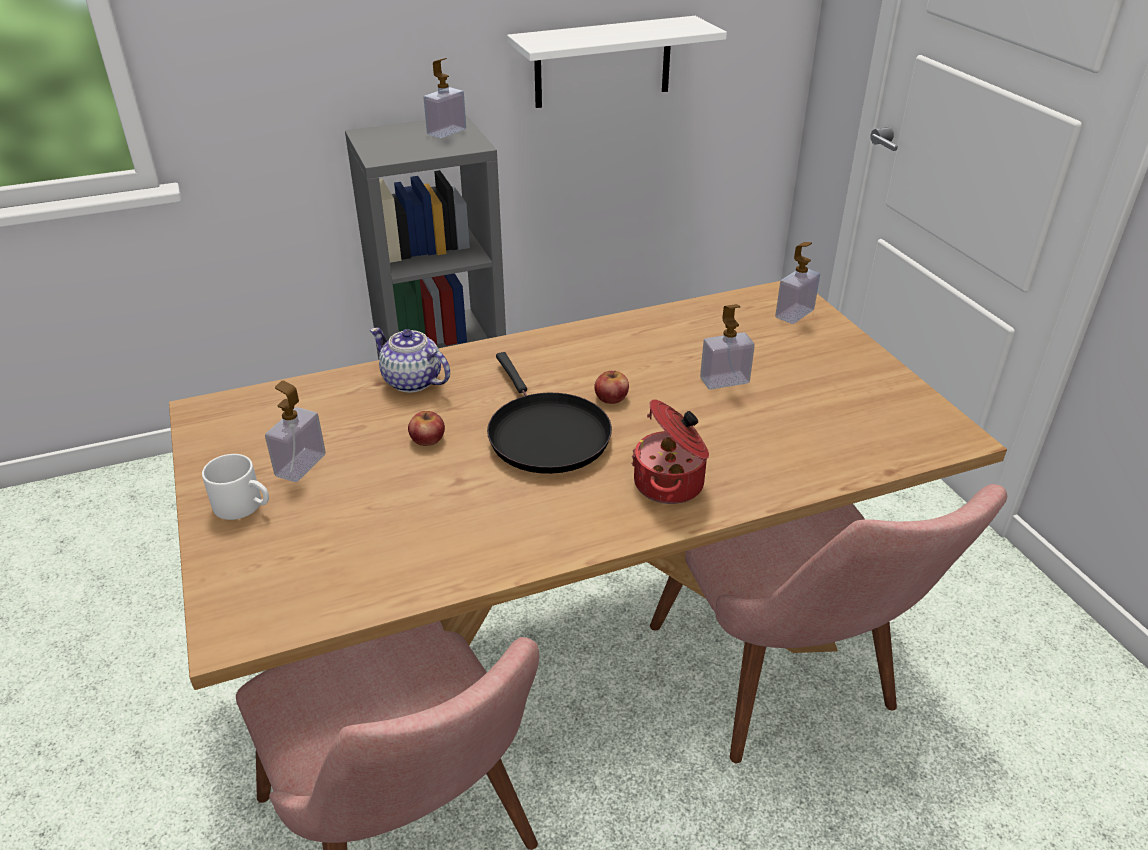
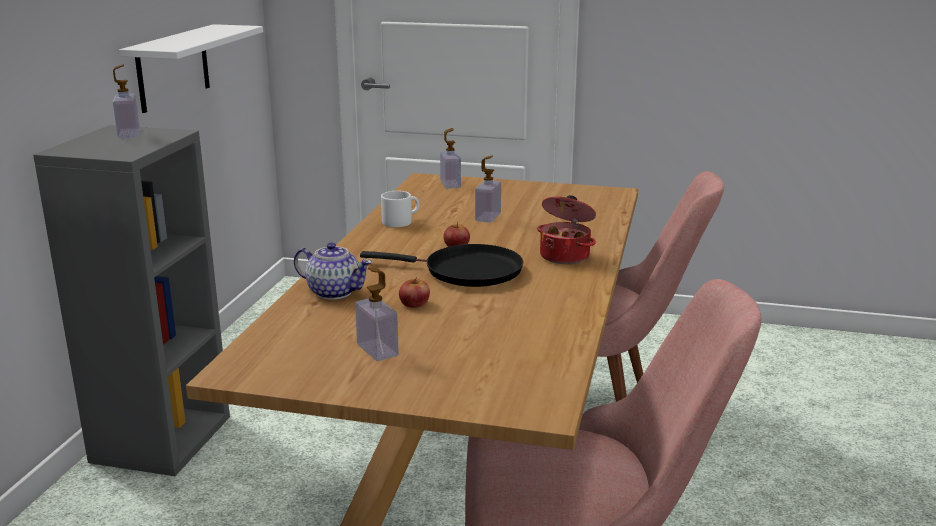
camera: 55 degrees left, 15 degrees down
(245, 505) = (398, 379): white mug -> white mug (401, 221)
(412, 381) = (334, 292): teapot -> teapot turned 135 degrees counterclockwise

